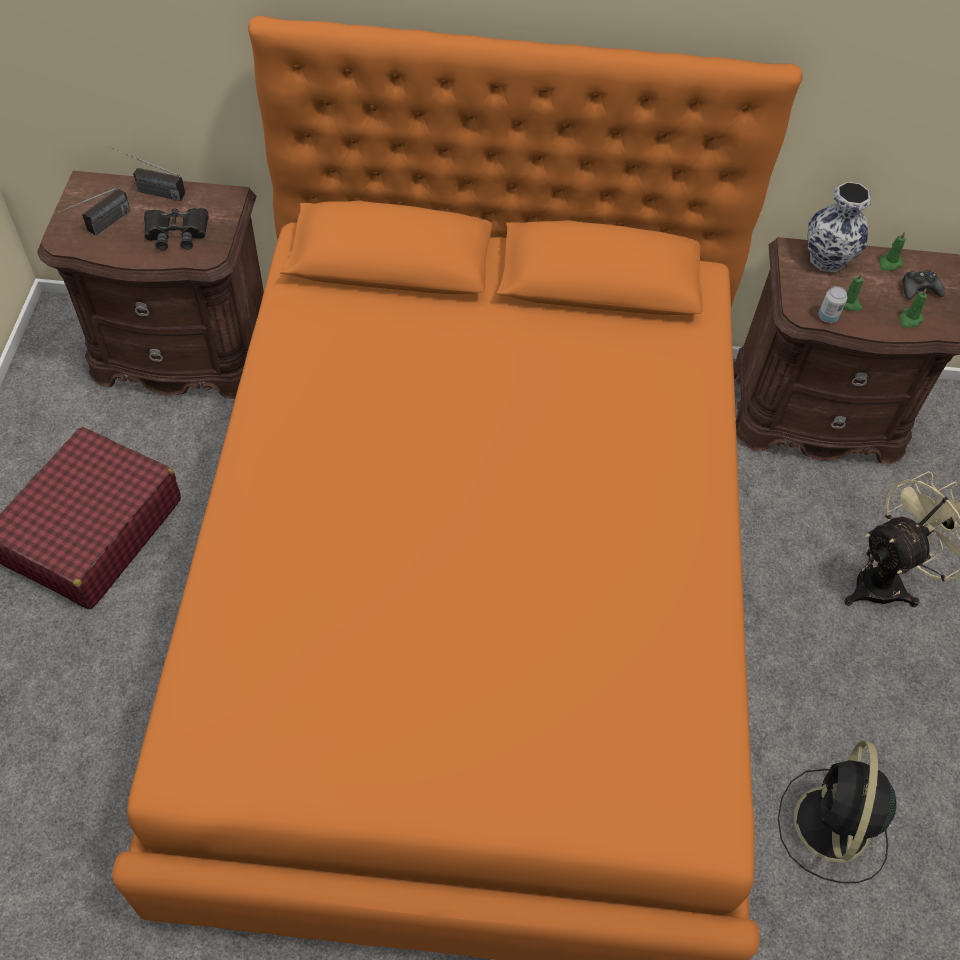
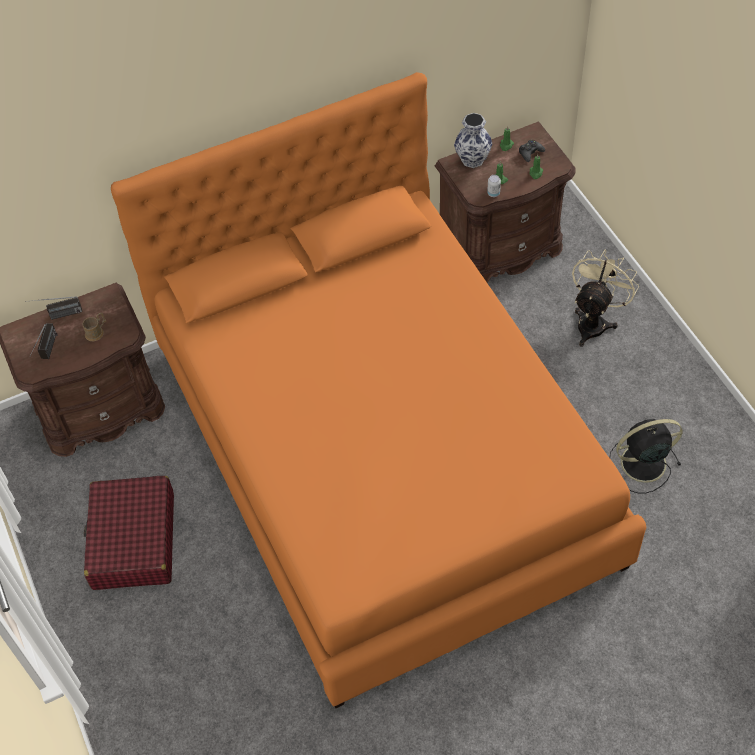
camera: 25 degrees left, 0 degrees up
(176, 233) = (96, 332): black binoculars -> brown mug
(831, 827) = (641, 463): black fan -> black fan turned 90 degrees clockwise

